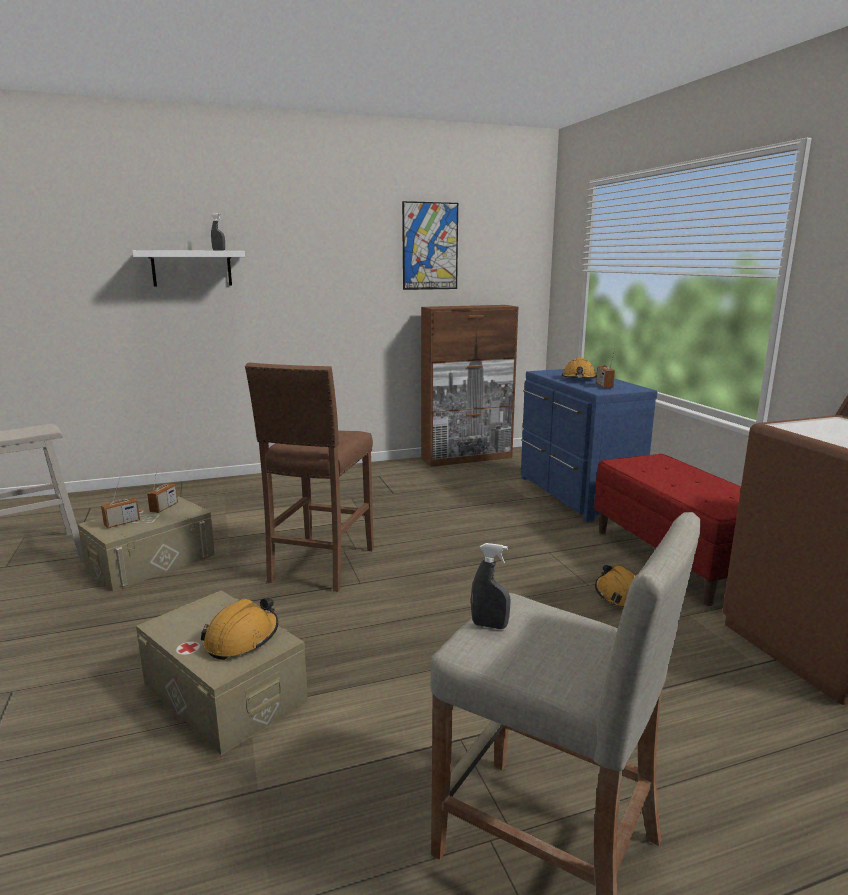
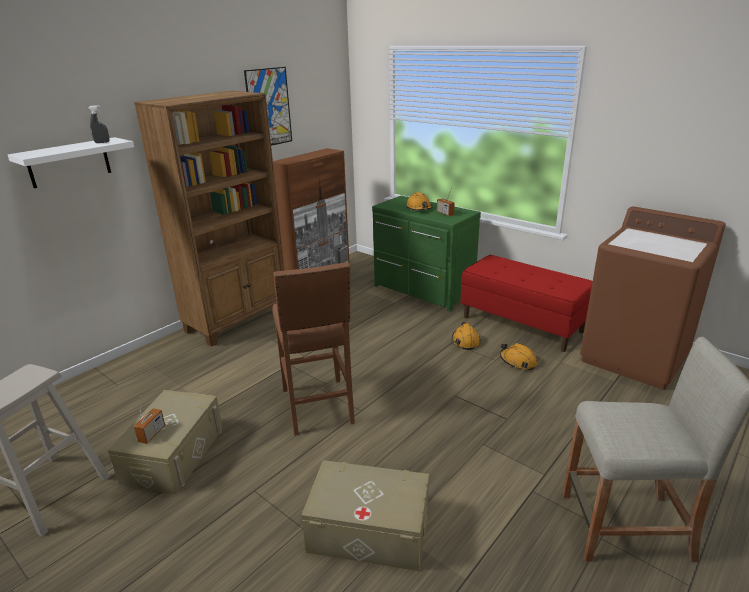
camera: 30 degrees left, 10 degrees up
(164, 508) = (168, 405): radio -> none
(242, 639) = (389, 490): orange hard hat -> orange hard hat (465, 341)
(341, 475) = (238, 320): none -> brown bookcase
(489, 625) = (612, 428): grey spray bottle -> none
(575, 495) = (422, 291): blue dresser -> green dresser

